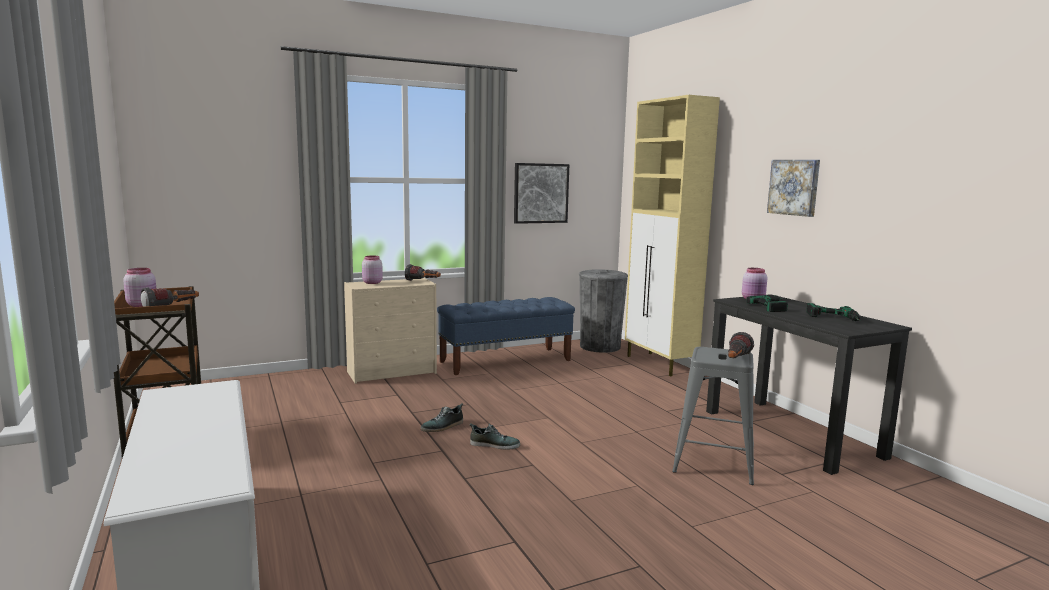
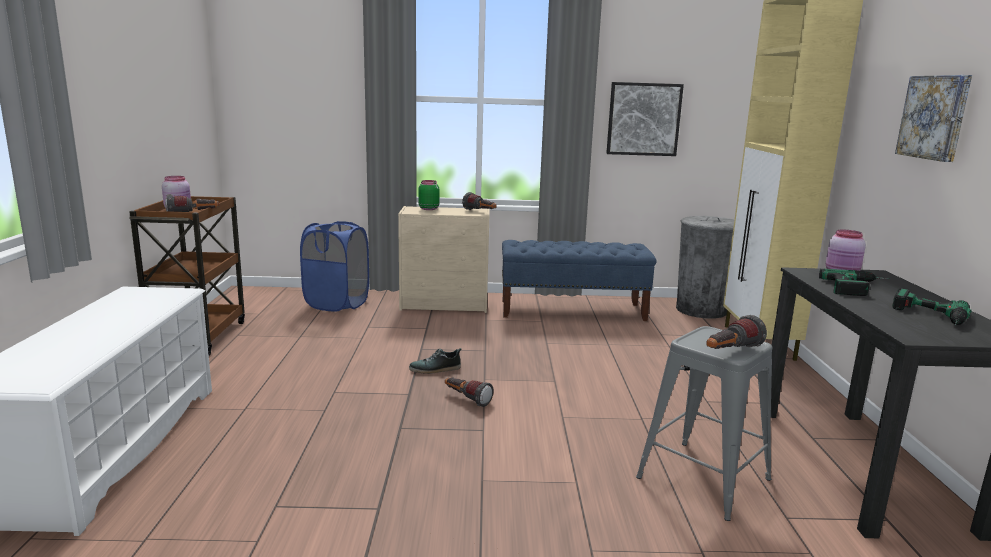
camera: 25 degrees right, 5 degrees up
(285, 387) = (337, 304): none -> blue laundry basket
(372, 282) = (428, 209): pink jar -> green jar
(494, 445) = (466, 399): shoe -> flashlight

